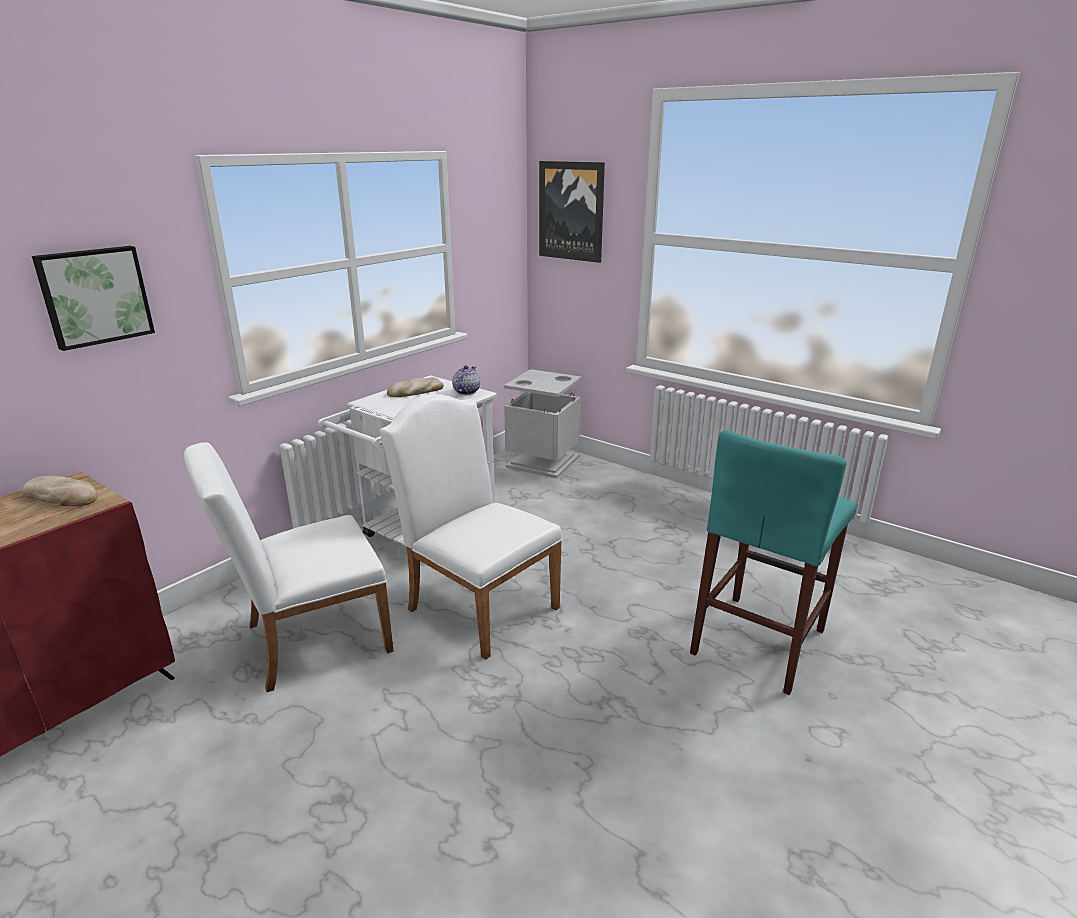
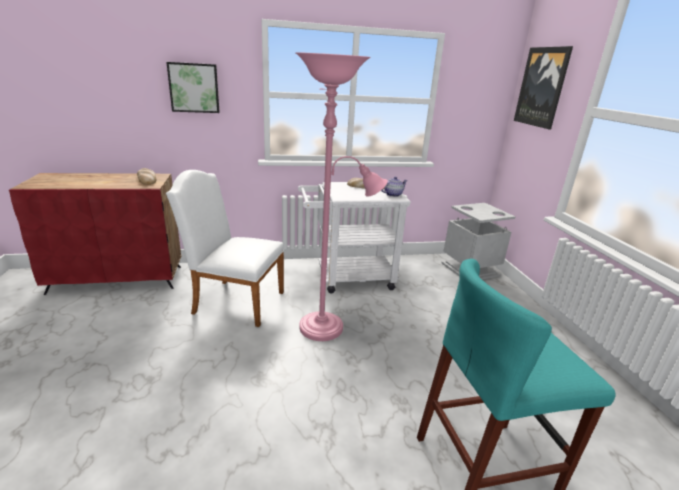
camera: 40 degrees right, 0 degrees up
(477, 604) = (327, 327): white chair -> pink floor lamp

